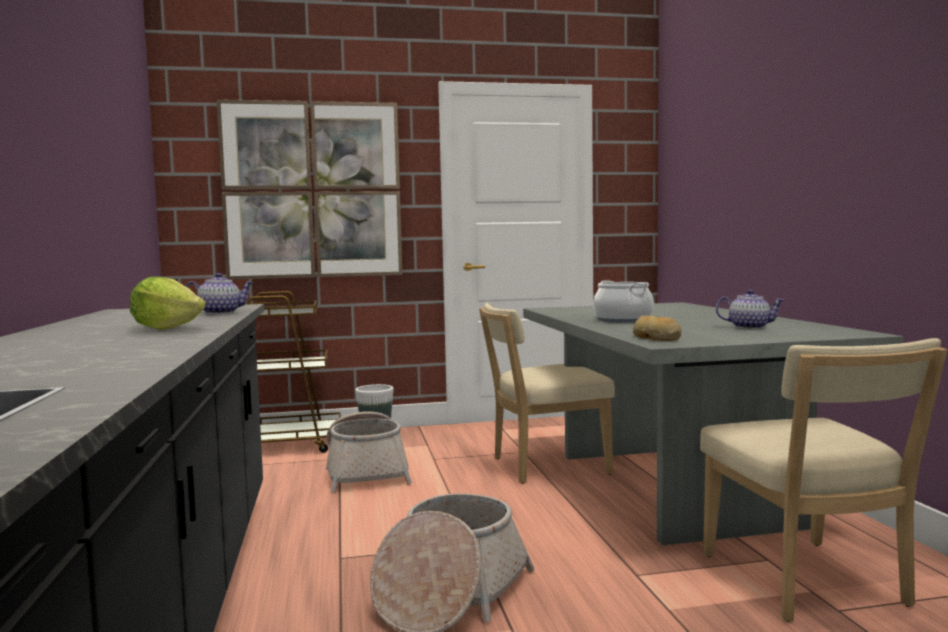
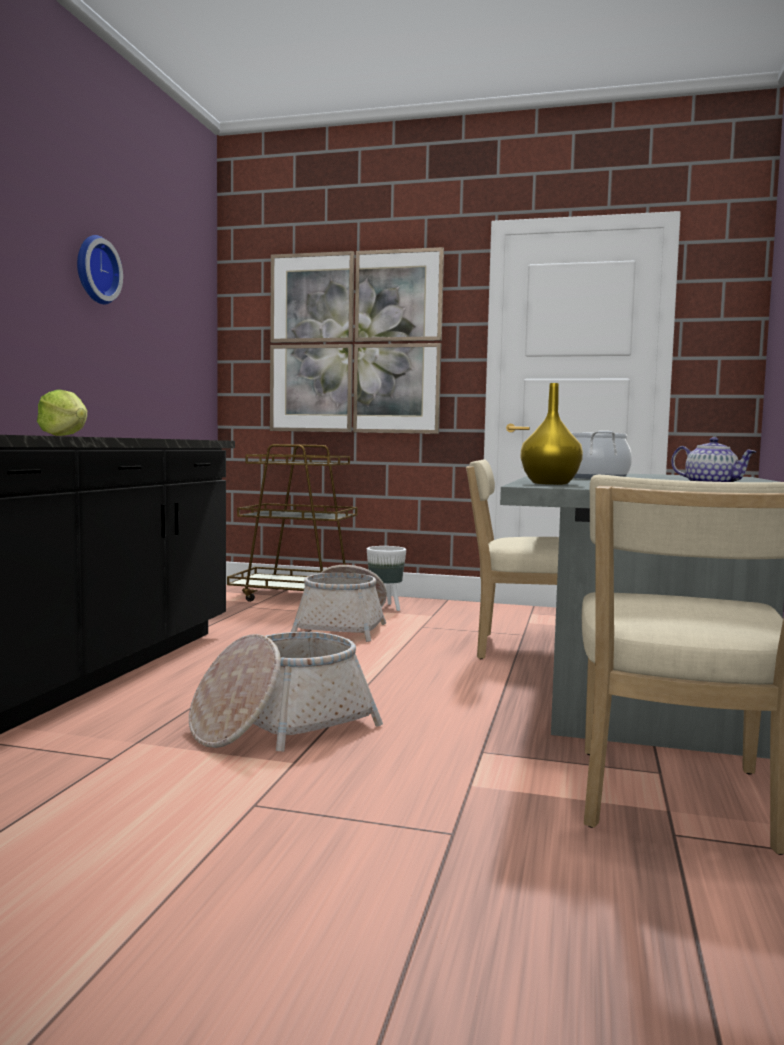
camera: 25 degrees right, 0 degrees up
(79, 122) = (94, 270): none -> wall clock
(220, 312) = (163, 438): teapot -> none
(656, 338) = (550, 483): bread -> yellow vase

